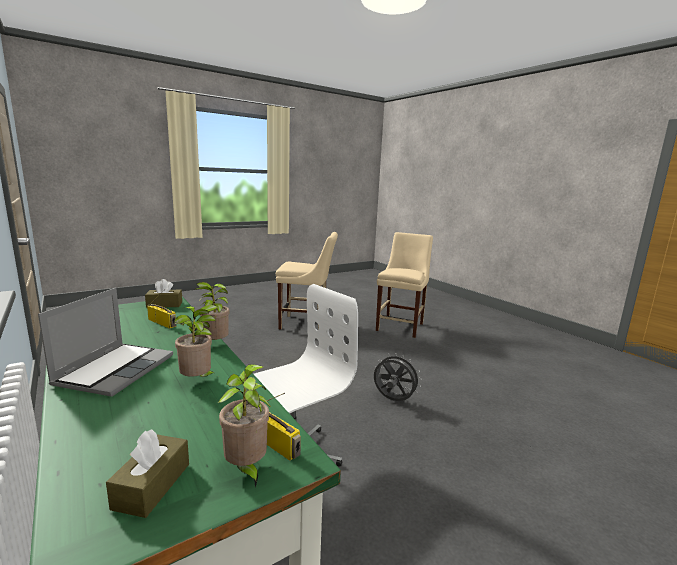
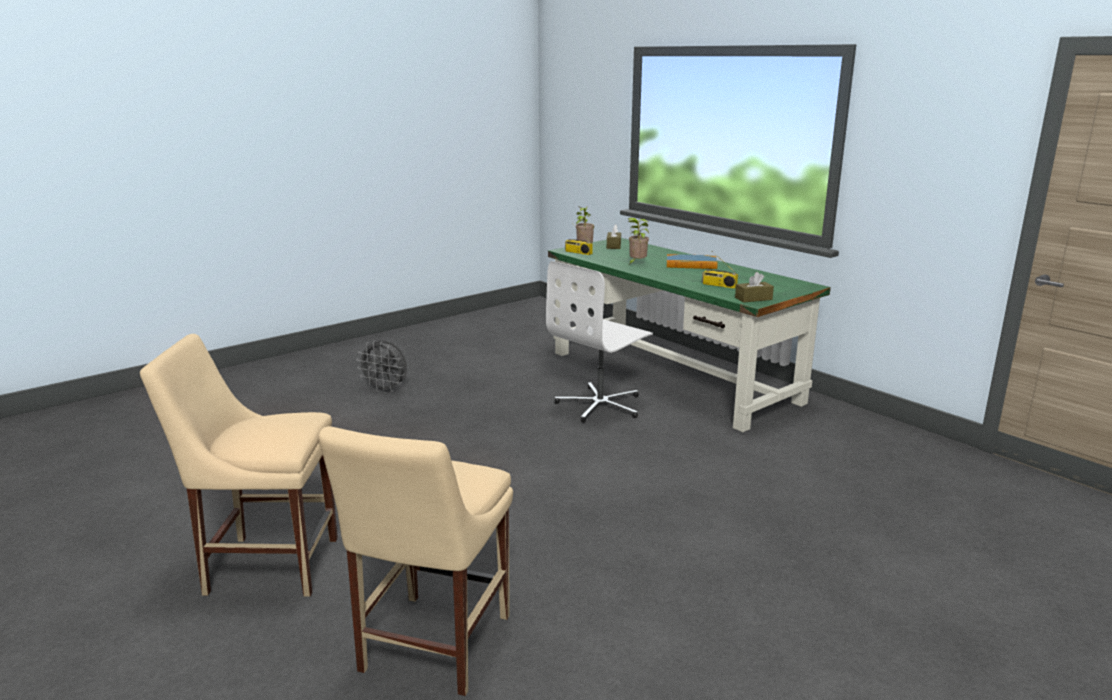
camera: 175 degrees right, 5 degrees up
(116, 369) = (691, 264): laptop -> book
(214, 345) = (653, 276): potted plant -> none
(306, 324) = (702, 622): beige chair -> beige chair (266, 565)
(393, 400) = (497, 456): grey fan -> grey fan (386, 390)

